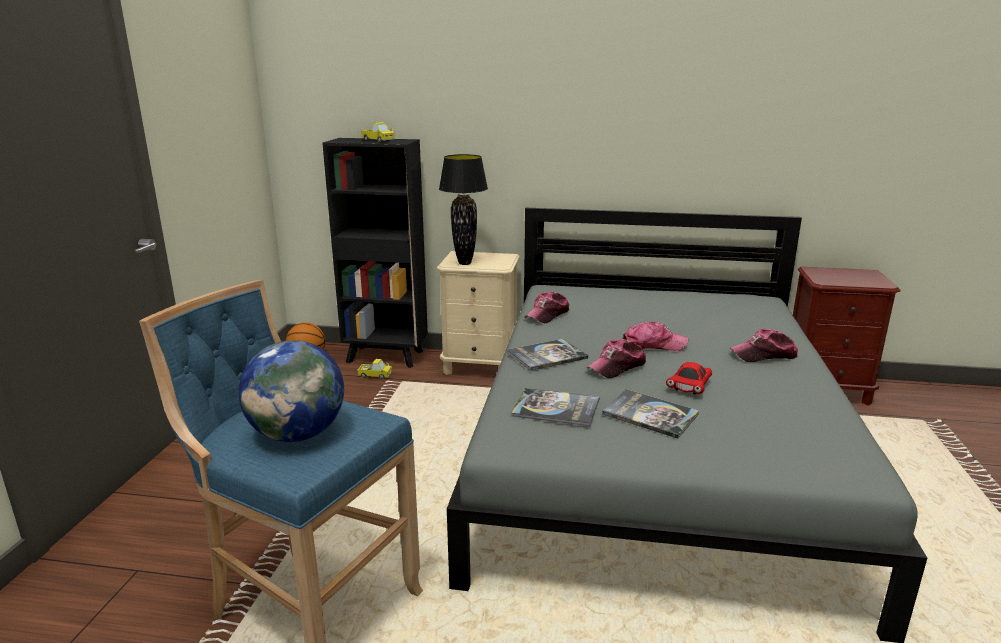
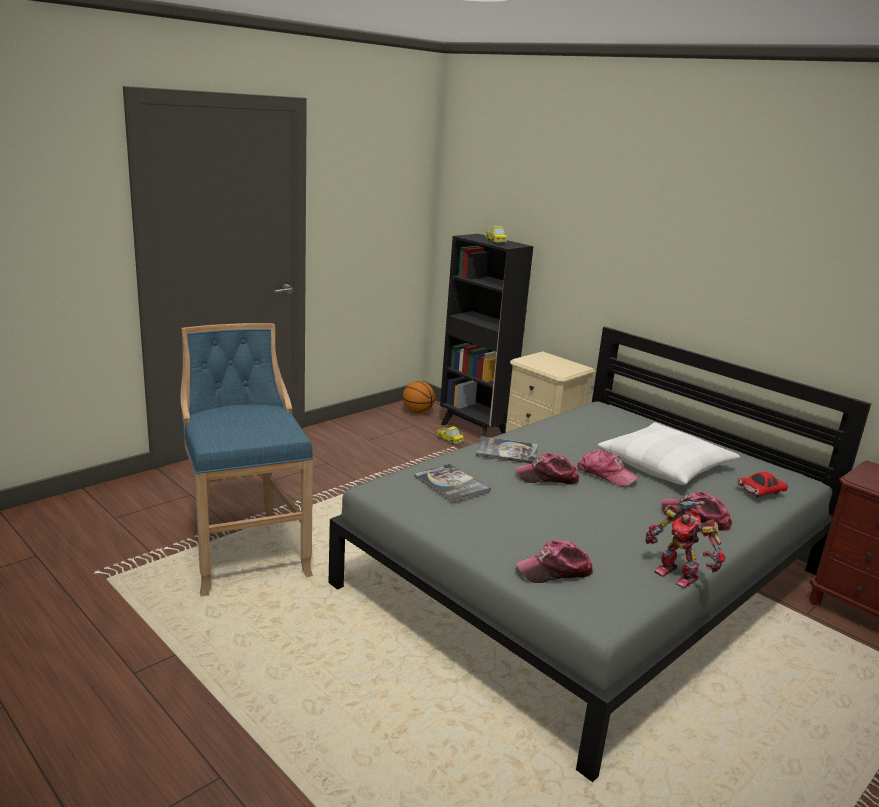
camera: 35 degrees right, 0 degrees up
(298, 434) = (242, 426): globe -> none
(464, 263) = (534, 363): black table lamp -> none
(547, 315) = (562, 425): cap -> cap (554, 571)
(650, 414) = (512, 514): book -> none
(672, 320) = (665, 465): none -> white pillow
(689, 386) = (579, 511): red toy car -> red toy car (761, 492)
(836, 408) = (678, 574): none -> toy robot

